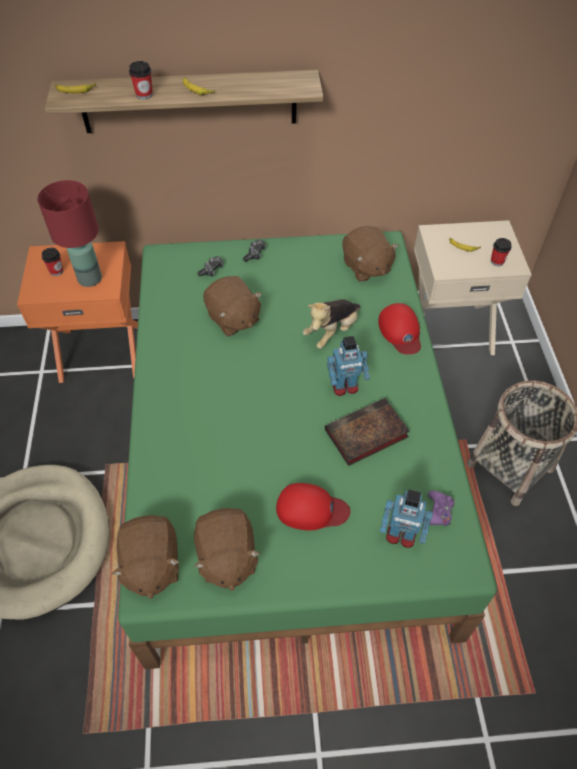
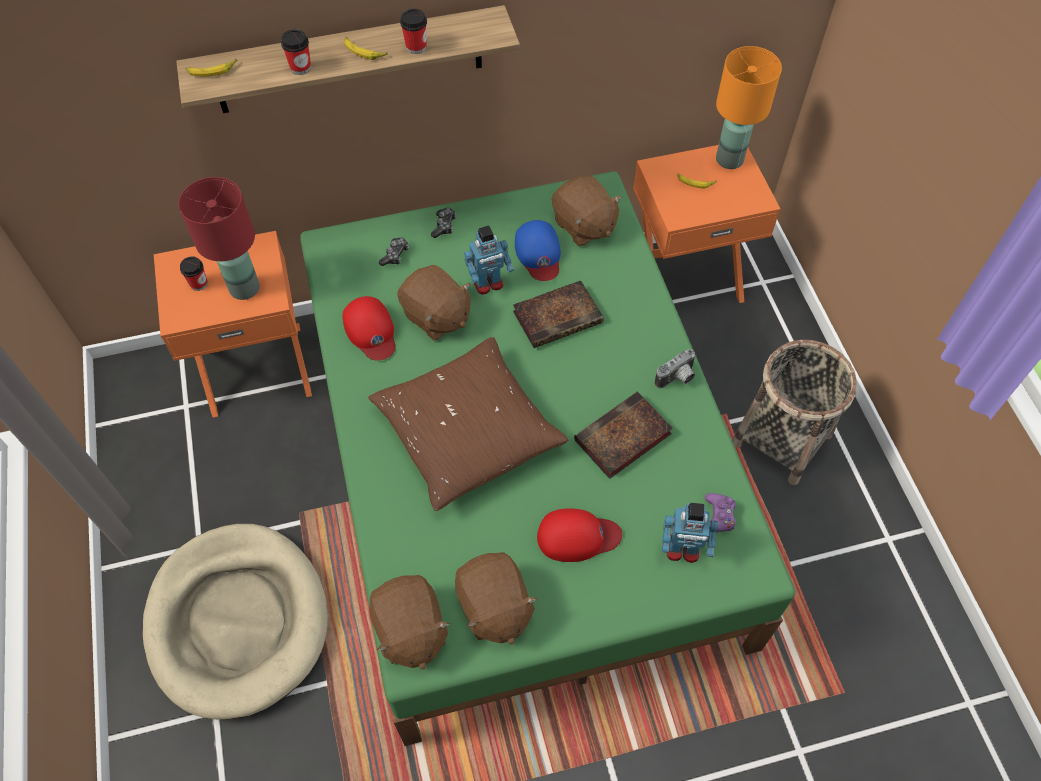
camera: 10 degrees left, 5 degrees up
(237, 410) = (467, 431): none -> brown pillow
(325, 283) = (538, 253): none -> blue cap
(332, 332) = (559, 316): plush toy -> book
(345, 387) = (587, 383): toy robot -> toy robot (488, 283)
(400, 331) = (639, 304): red cap -> red cap (371, 331)
(421, 394) = (677, 379): none -> camera
(449, 329) = (685, 276): beige nightstand -> orange nightstand
(495, 233) = (730, 160): none -> orange table lamp
(497, 261) = (738, 197): cup -> cup (416, 47)

